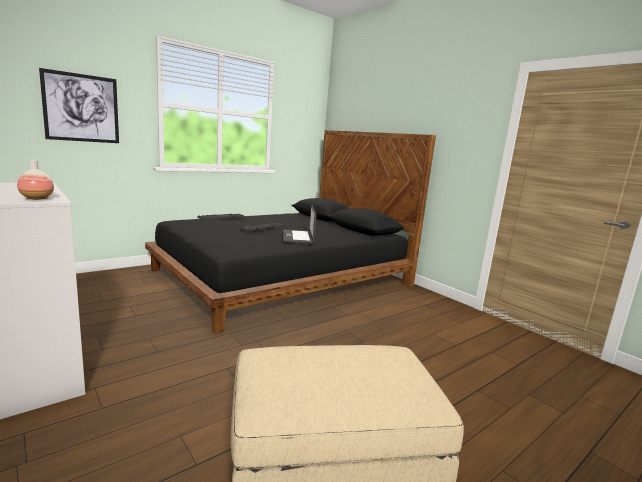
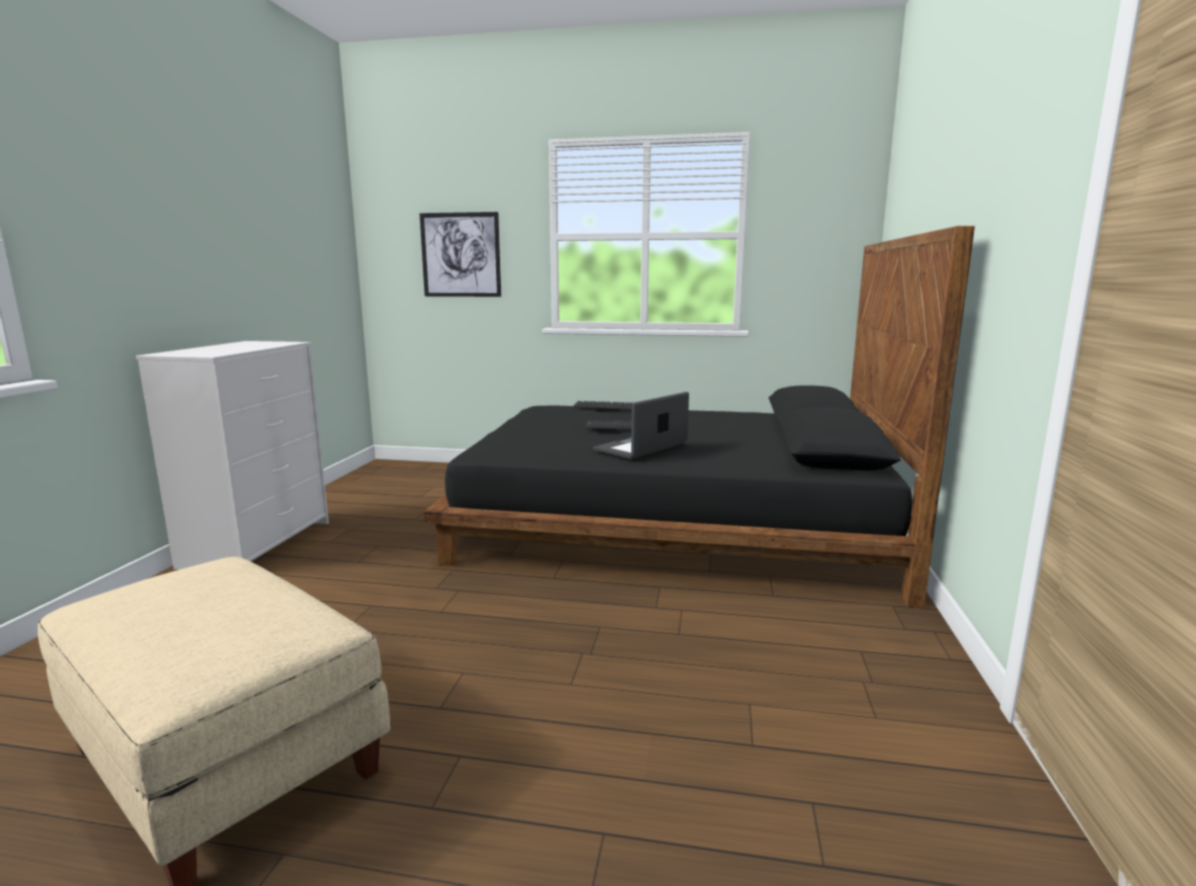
camera: 50 degrees right, 0 degrees up
(37, 198) = (207, 353): vase -> none

